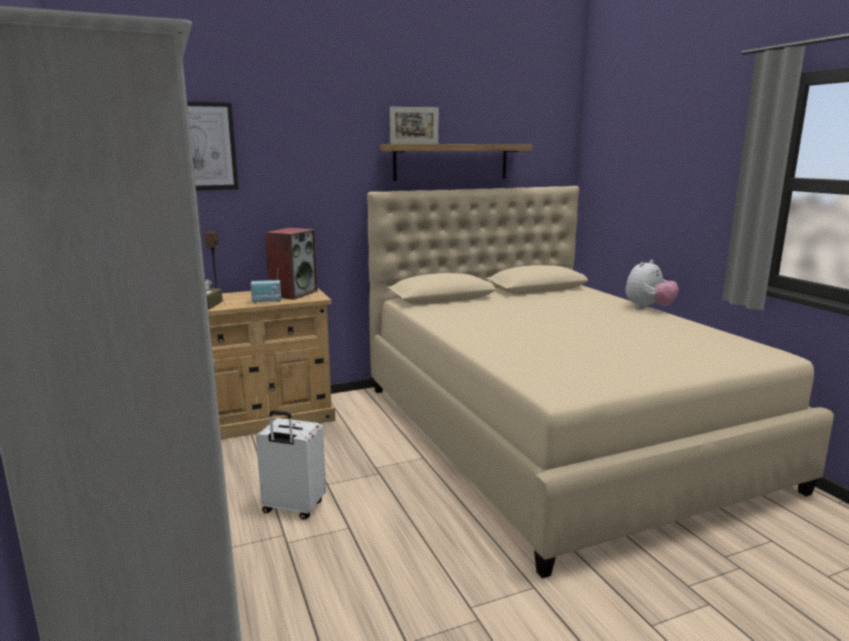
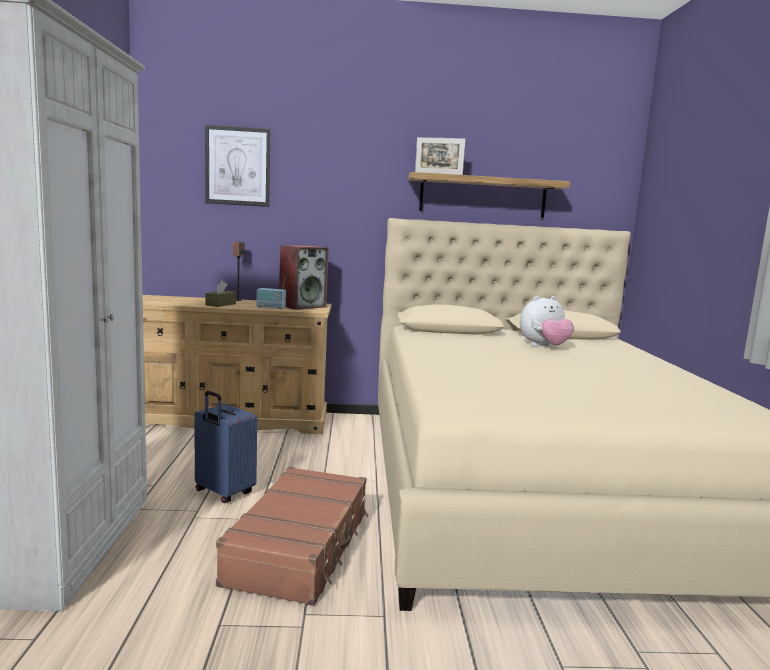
camera: 20 degrees right, 5 degrees down
(293, 508) = (223, 493): white suitcase -> blue suitcase
(414, 544) = (300, 547): none -> brown suitcase
(648, 308) = (669, 364): plush toy -> plush toy (544, 347)

